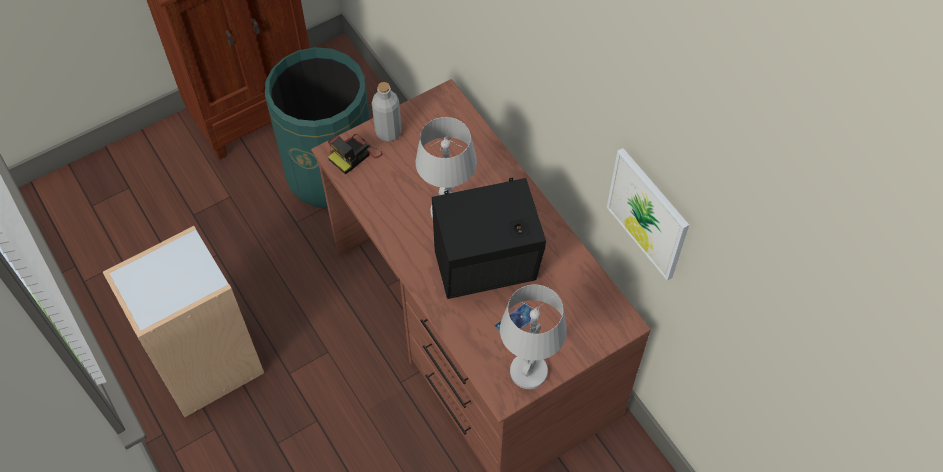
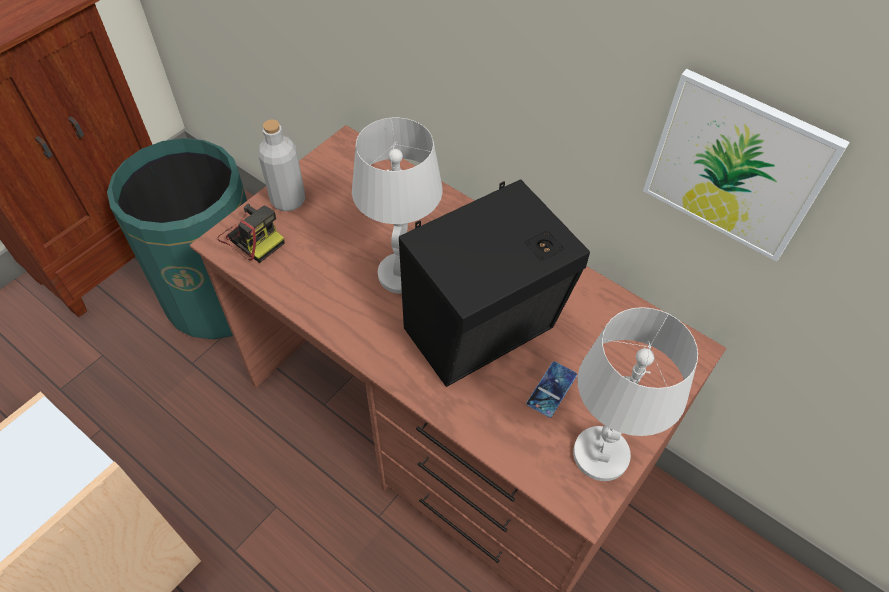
camera: 20 degrees left, 5 degrees down
(354, 155) = (252, 237): camera -> camera turned 75 degrees counterclockwise

